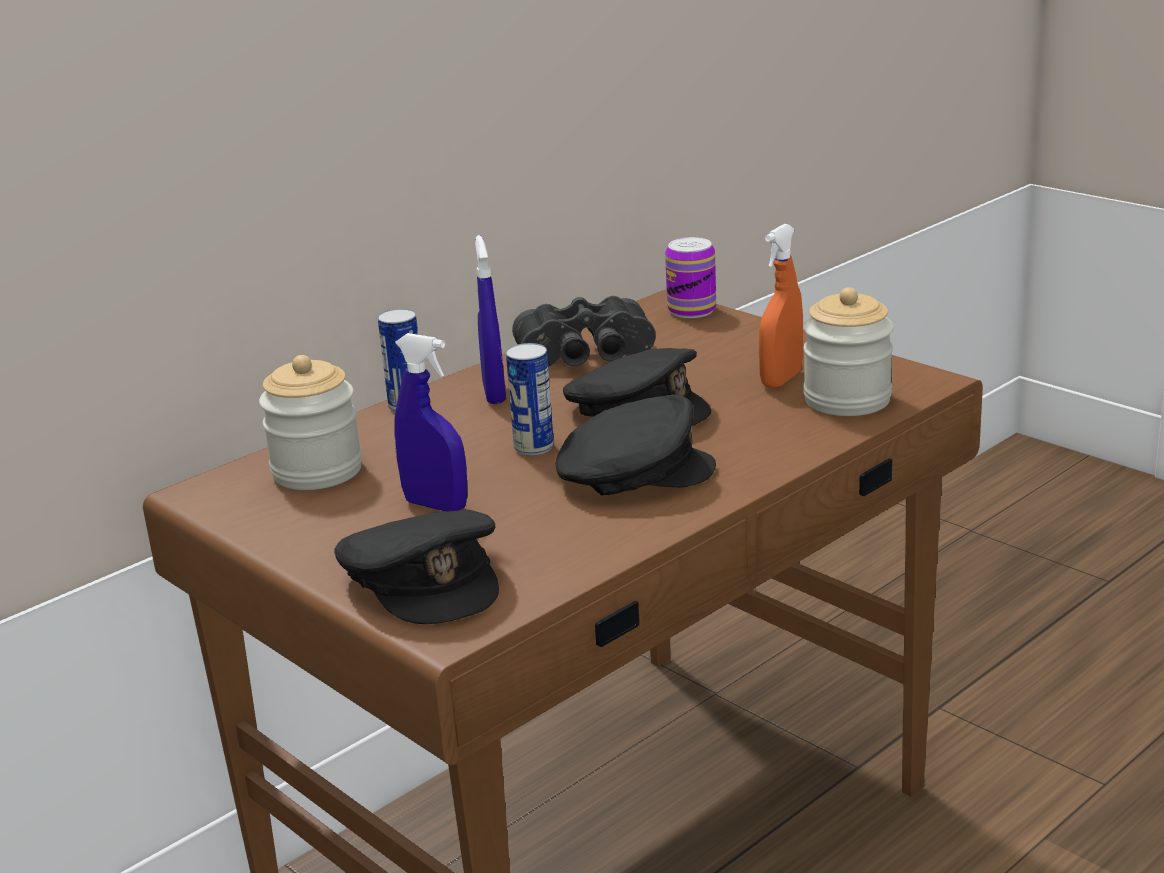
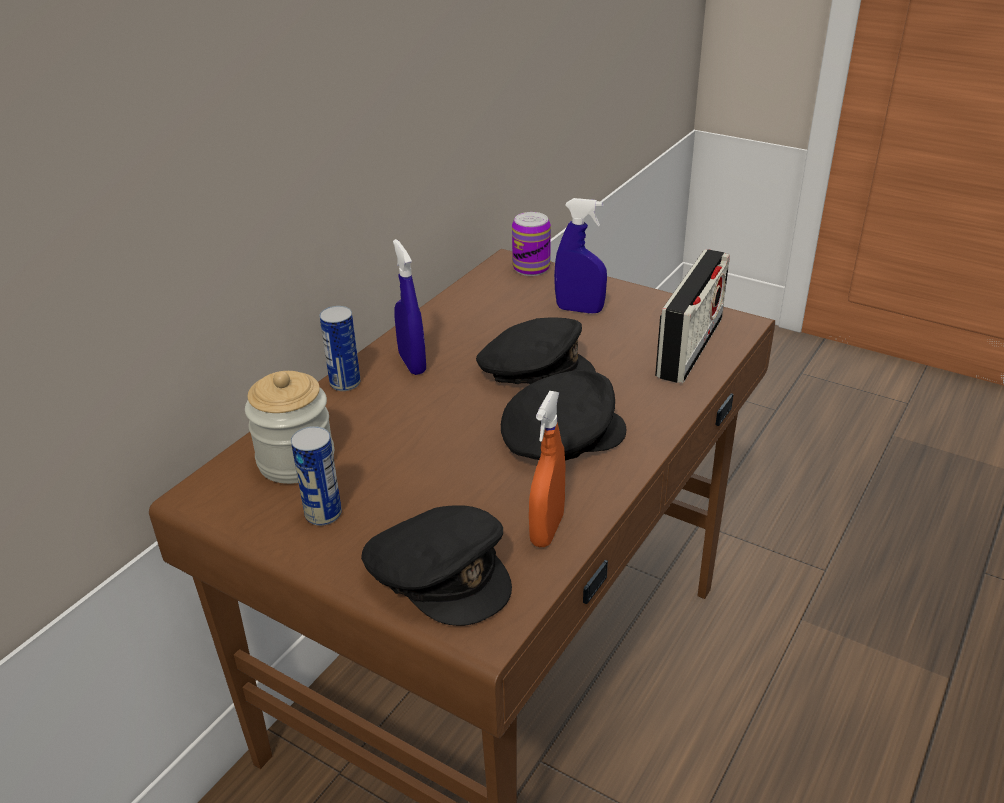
camera: 15 degrees left, 10 degrees up
(436, 505) = (415, 488): blue spray bottle -> blue spray bottle (579, 310)
(534, 447) = (469, 417): can -> can (323, 514)
(587, 357) = (470, 320): black binoculars -> none
(781, 379) = (631, 331): orange spray bottle -> orange spray bottle (547, 530)
(847, 400) = (690, 347): jar -> radio

